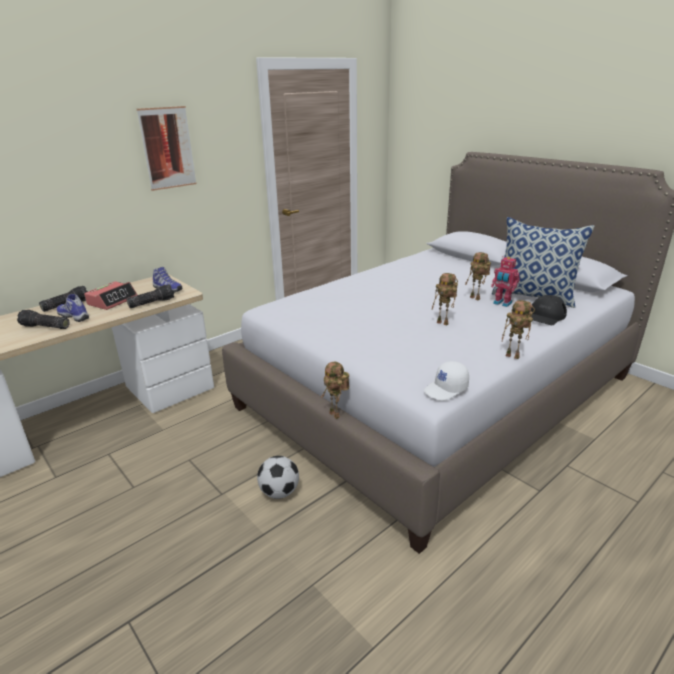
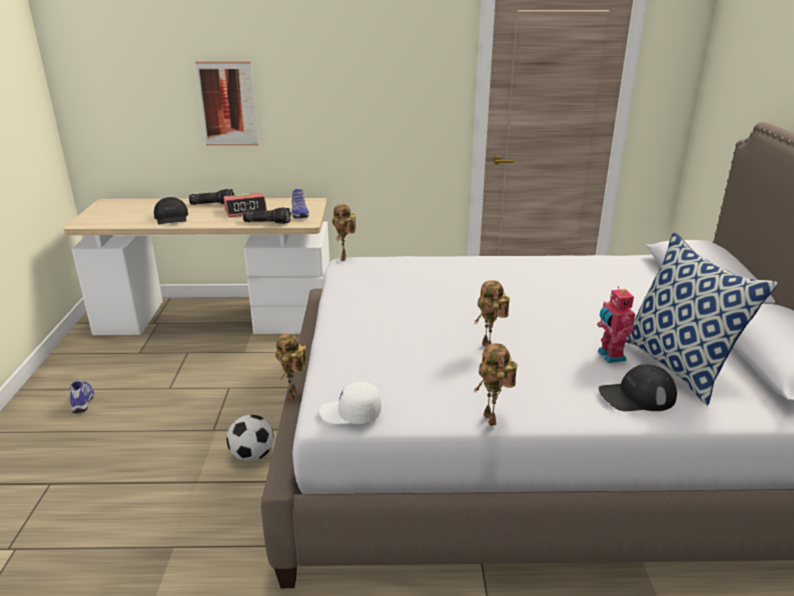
camera: 40 degrees right, 0 degrees up
(45, 327) = (171, 218): flashlight -> black cap
(74, 316) = (201, 215): shoe -> shoe (83, 401)
(167, 148) = (350, 64): picture -> picture (228, 104)
(476, 298) = (589, 336): toy robot -> toy robot (345, 258)

